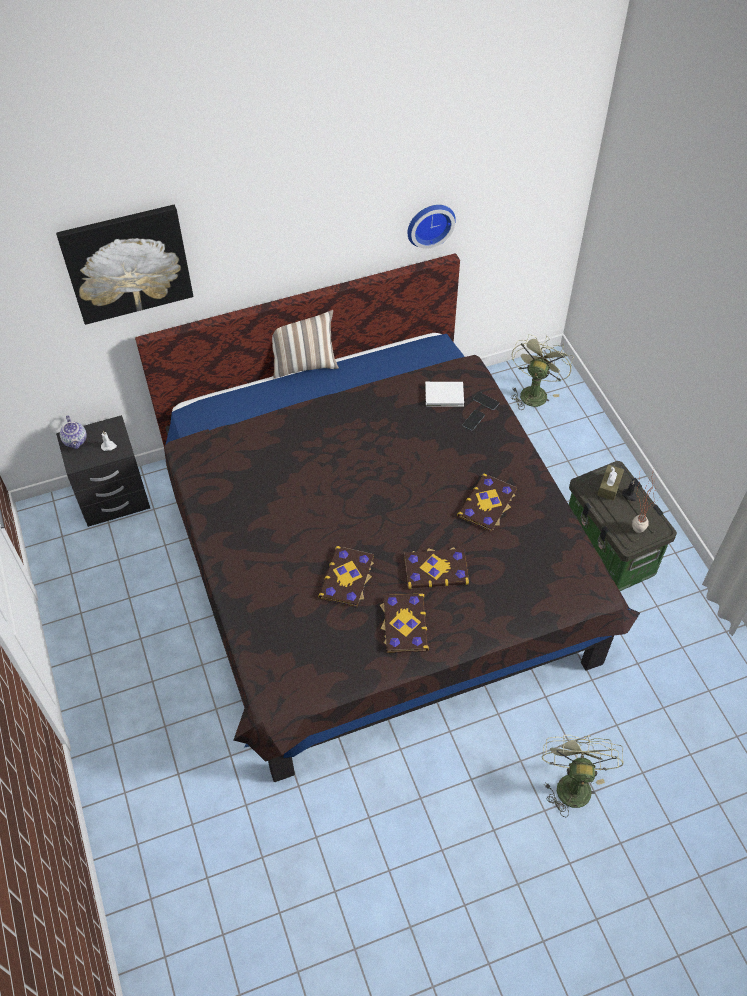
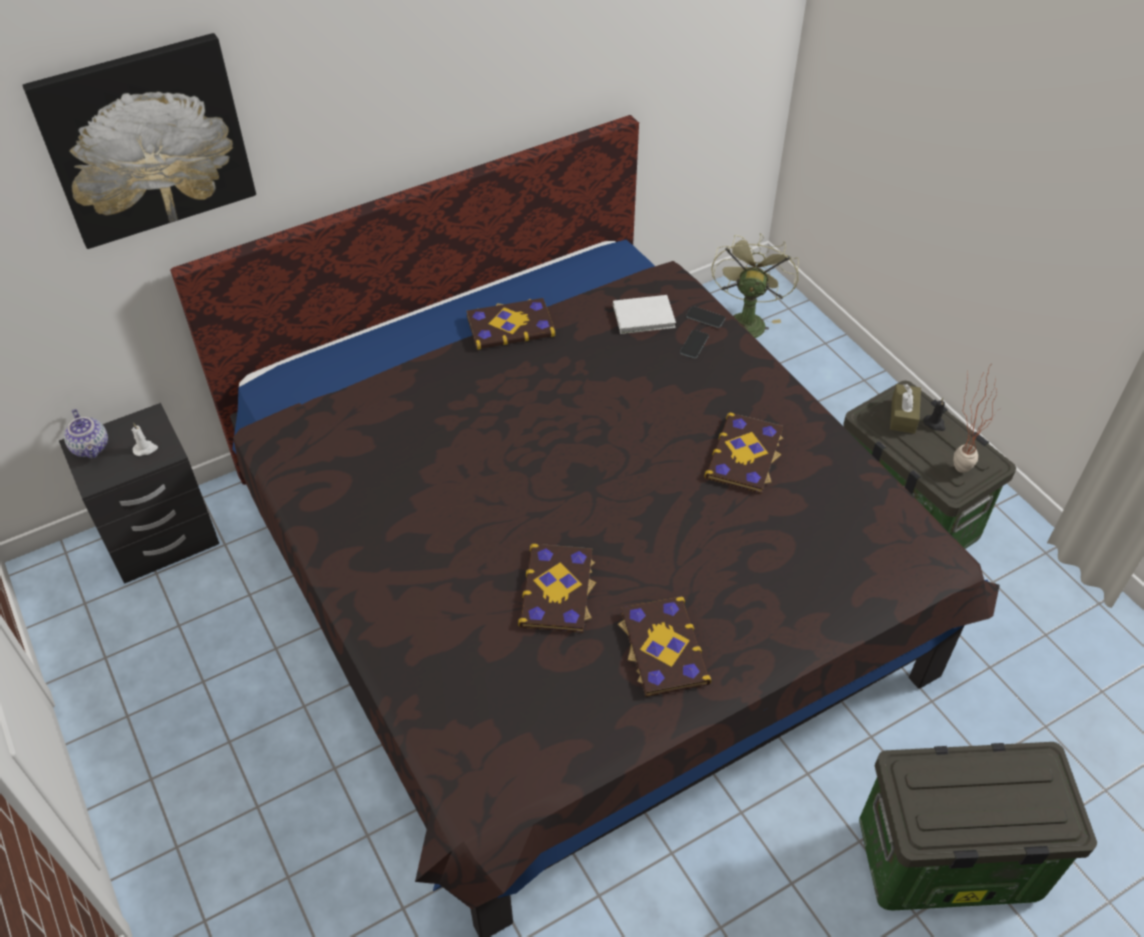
camera: 10 degrees left, 5 degrees down
(304, 364) = (429, 300): pillow -> none
(429, 223) = (593, 67): wall clock -> none
(436, 569) = (691, 558): book -> book (510, 325)
(572, 782) = (945, 862): green fan -> storage box

